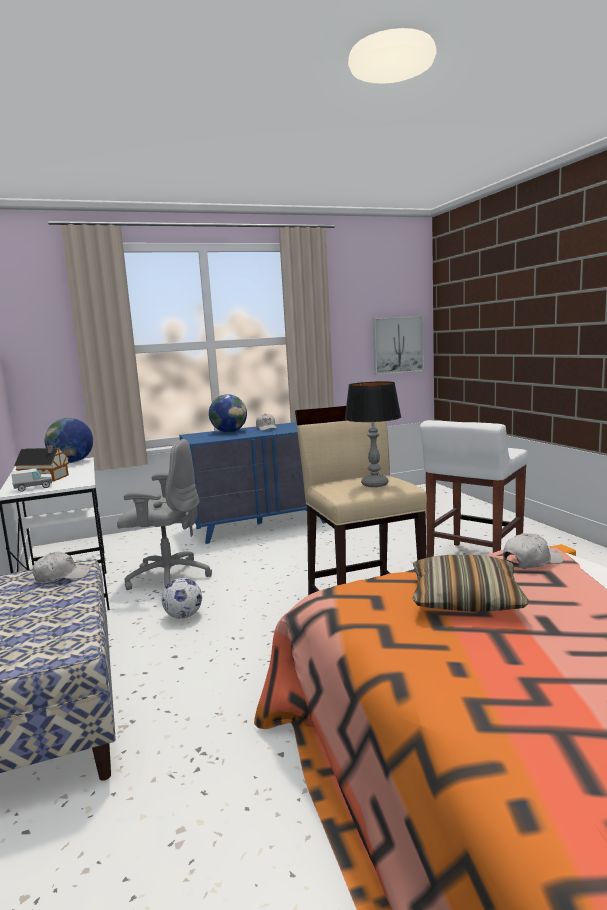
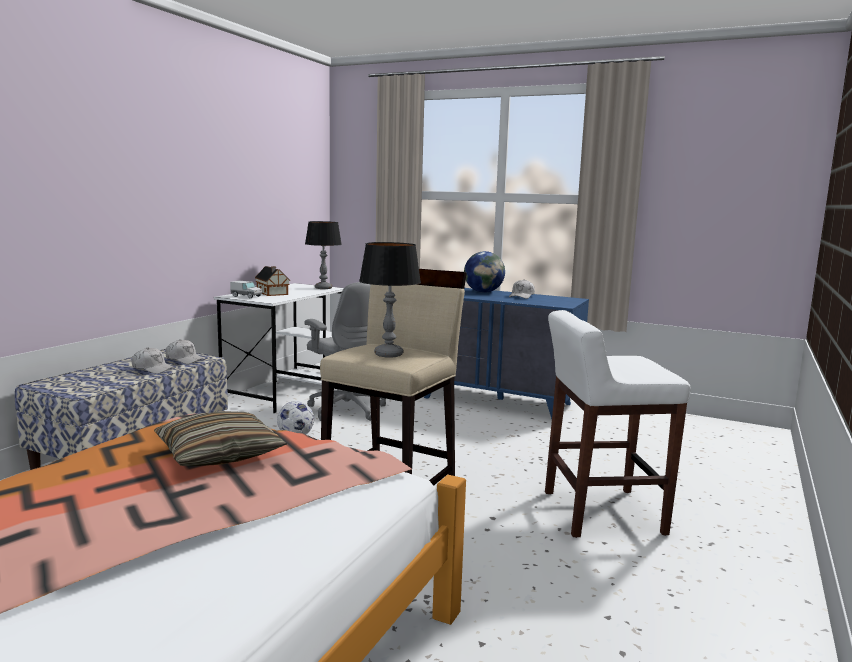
camera: 45 degrees right, 0 degrees up
(72, 462) = (323, 288): globe -> table lamp
(397, 345) = (753, 220): picture -> none
(531, 561) = (346, 462): white cap -> white cap (153, 369)

